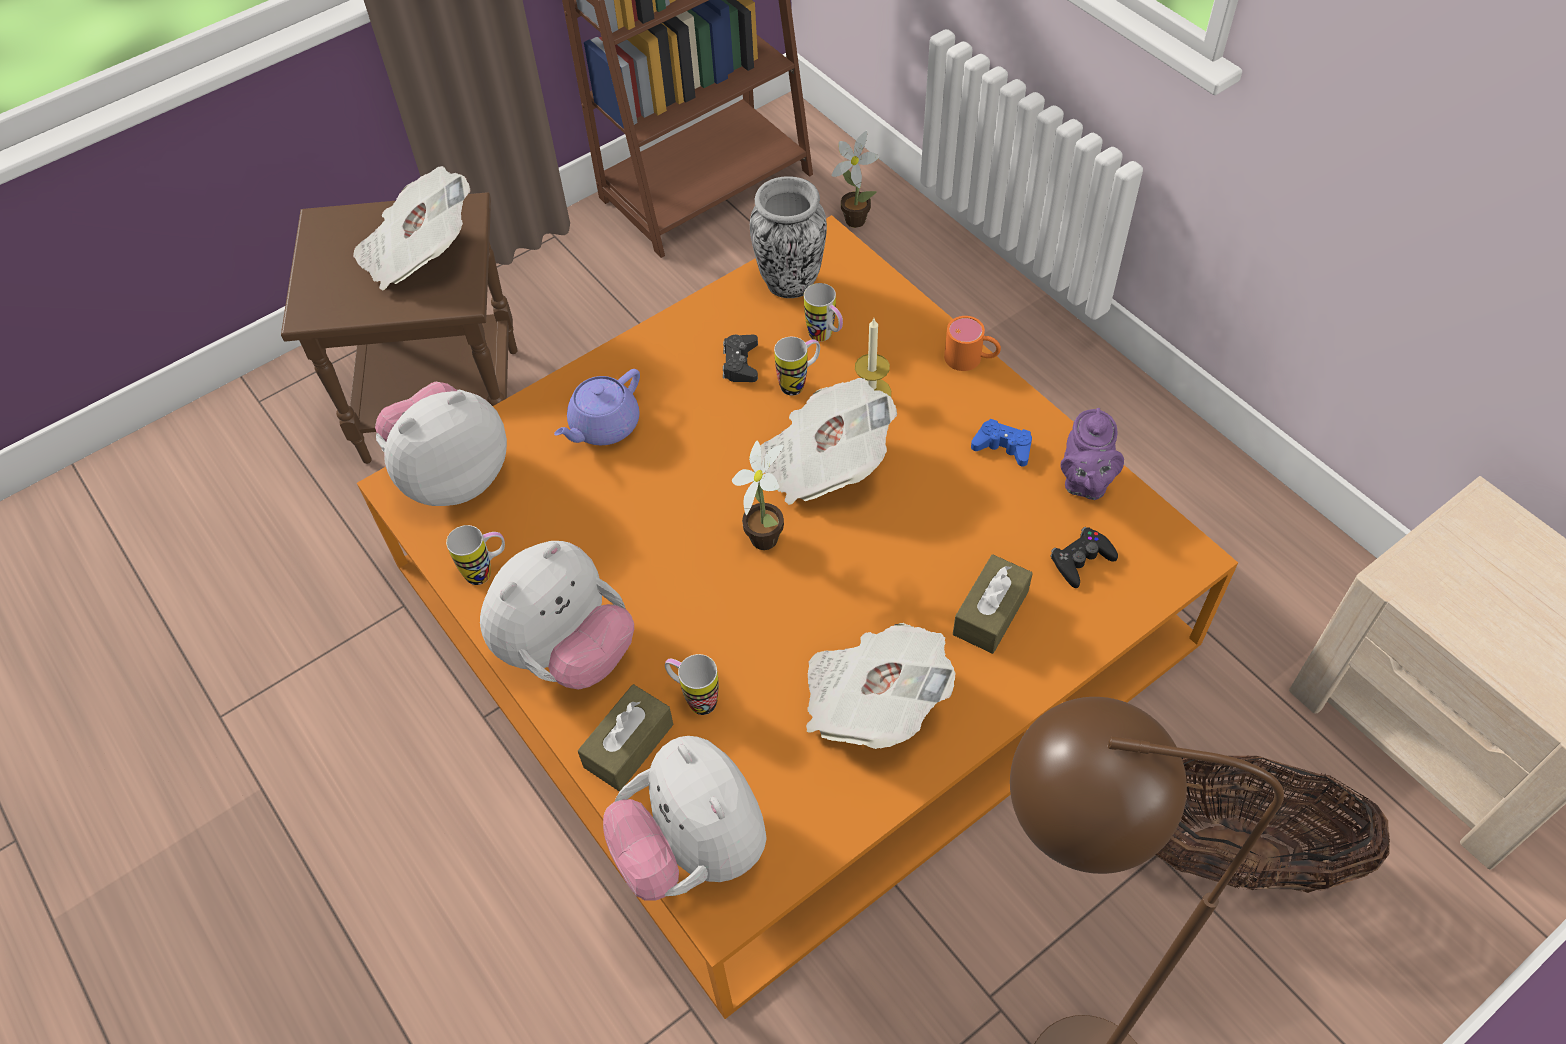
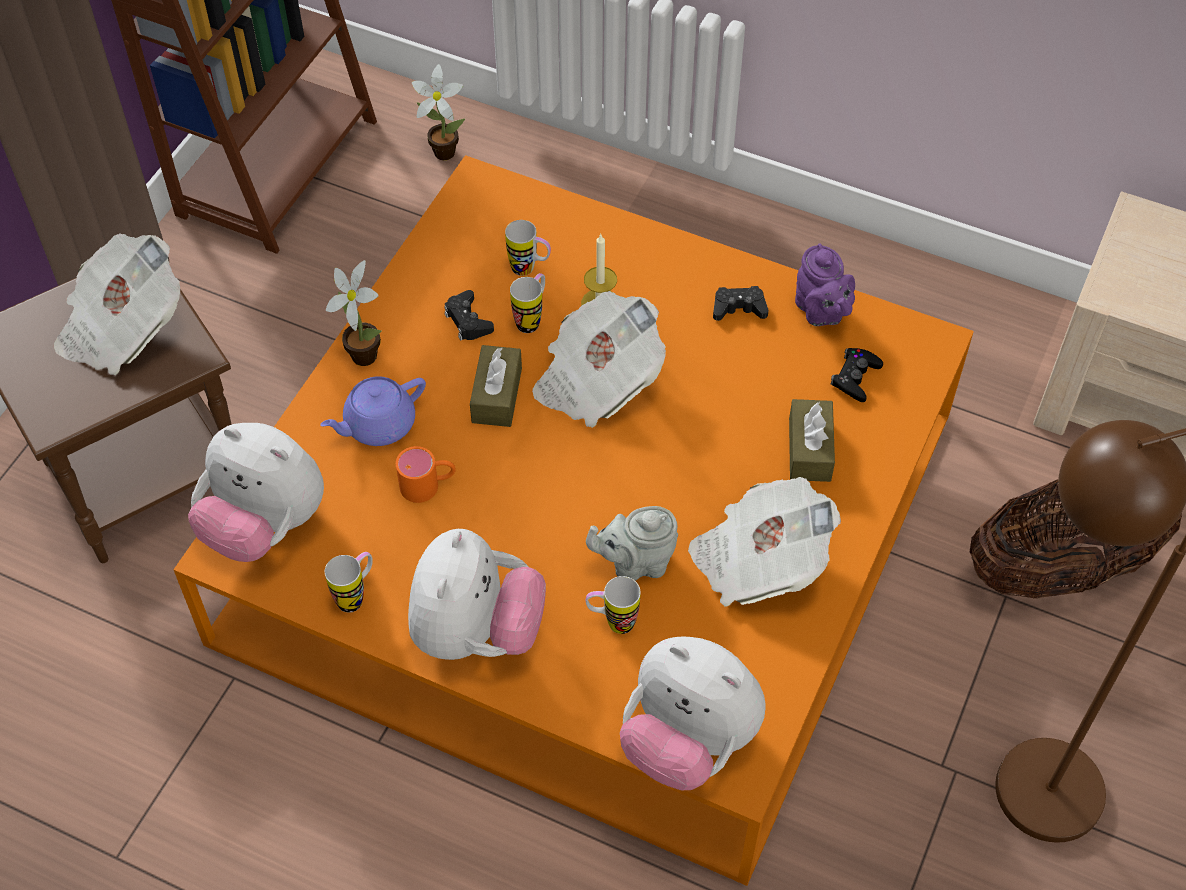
camera: 30 degrees left, 0 degrees up
(452, 476) = (264, 525): plush toy -> plush toy turned 90 degrees counterclockwise
(603, 426) = (378, 424): purple teapot -> purple teapot turned 45 degrees clockwise
(628, 745) = (581, 685): brown tissue box -> brown tissue box (497, 395)
(752, 651) = (635, 563): none -> grey teapot
(765, 534) = (585, 461): potted plant -> potted plant (363, 352)
(790, 284) = (467, 232): vase -> none
(971, 359) = (667, 242): orange mug -> orange mug (428, 485)
(1003, 447) = (738, 308): blue game controller -> black game controller

